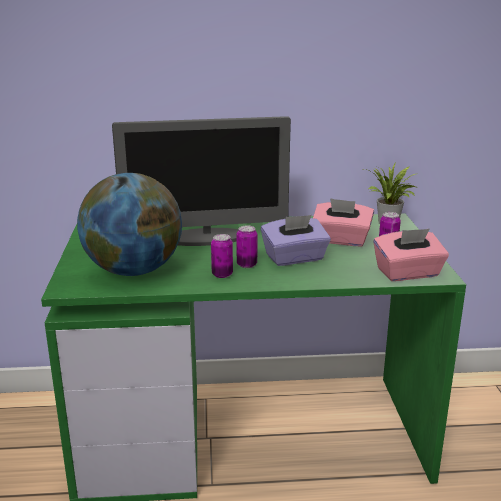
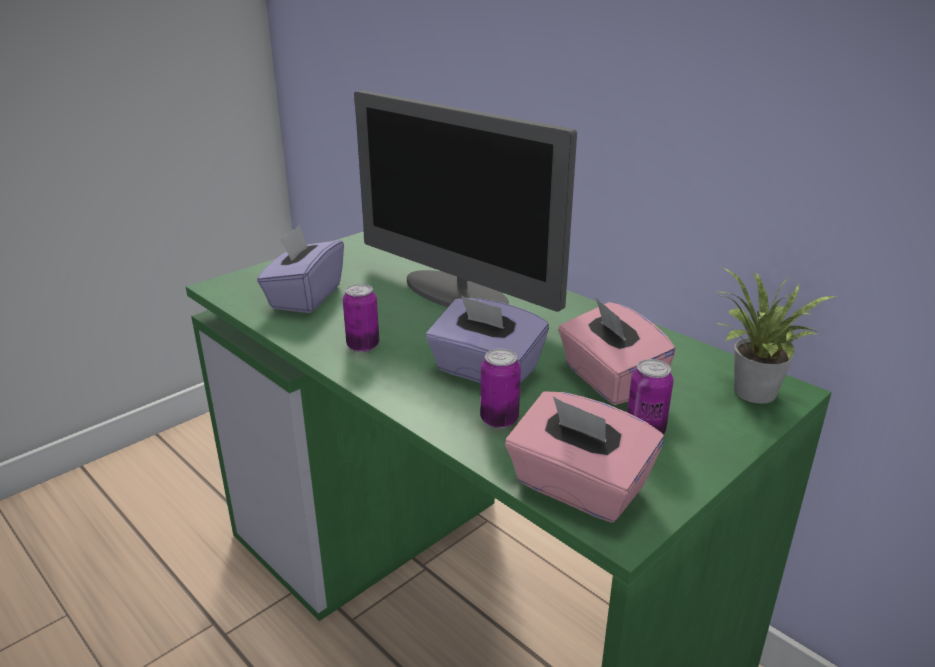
camera: 50 degrees right, 5 degrees up
(133, 271) = (305, 297): globe -> purple tissue box
(247, 265) = (414, 349): can -> can (499, 420)

